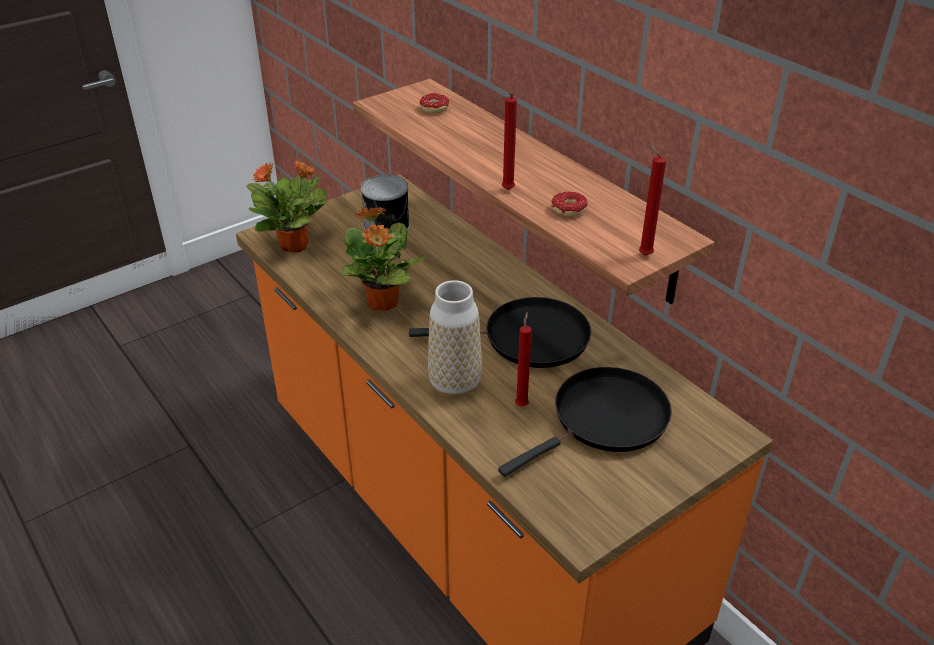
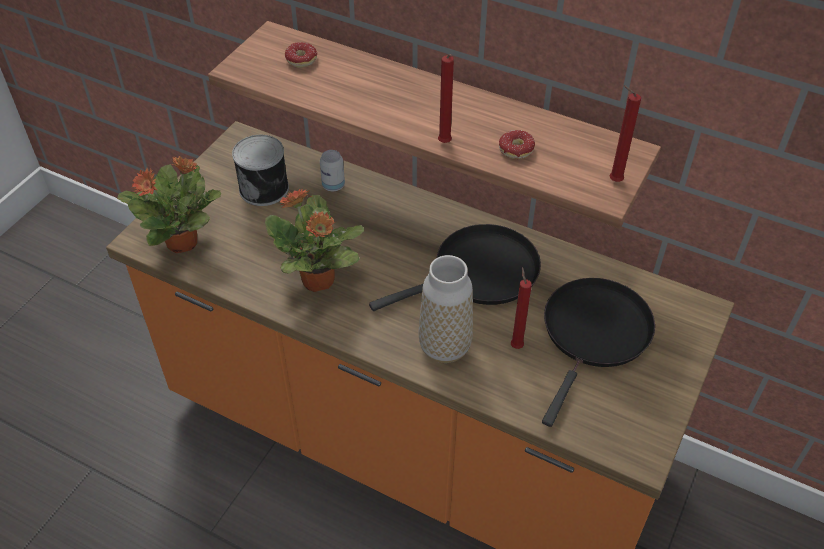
camera: 25 degrees left, 10 degrees up
(446, 239) = (333, 186): none -> can

